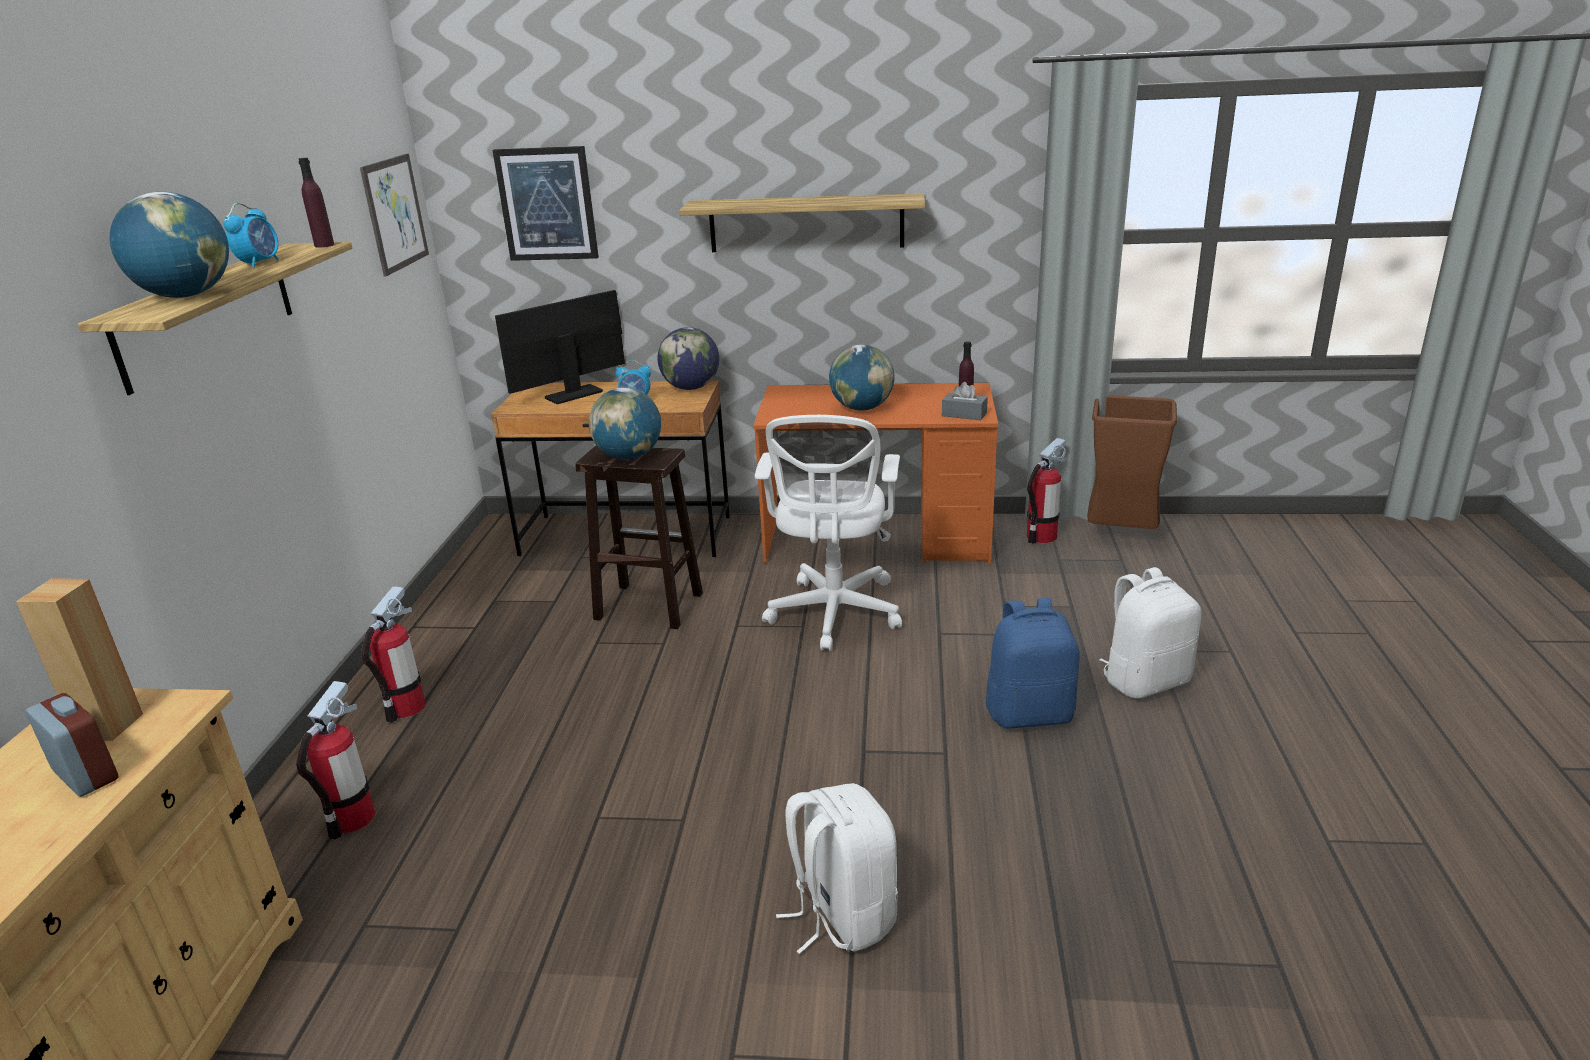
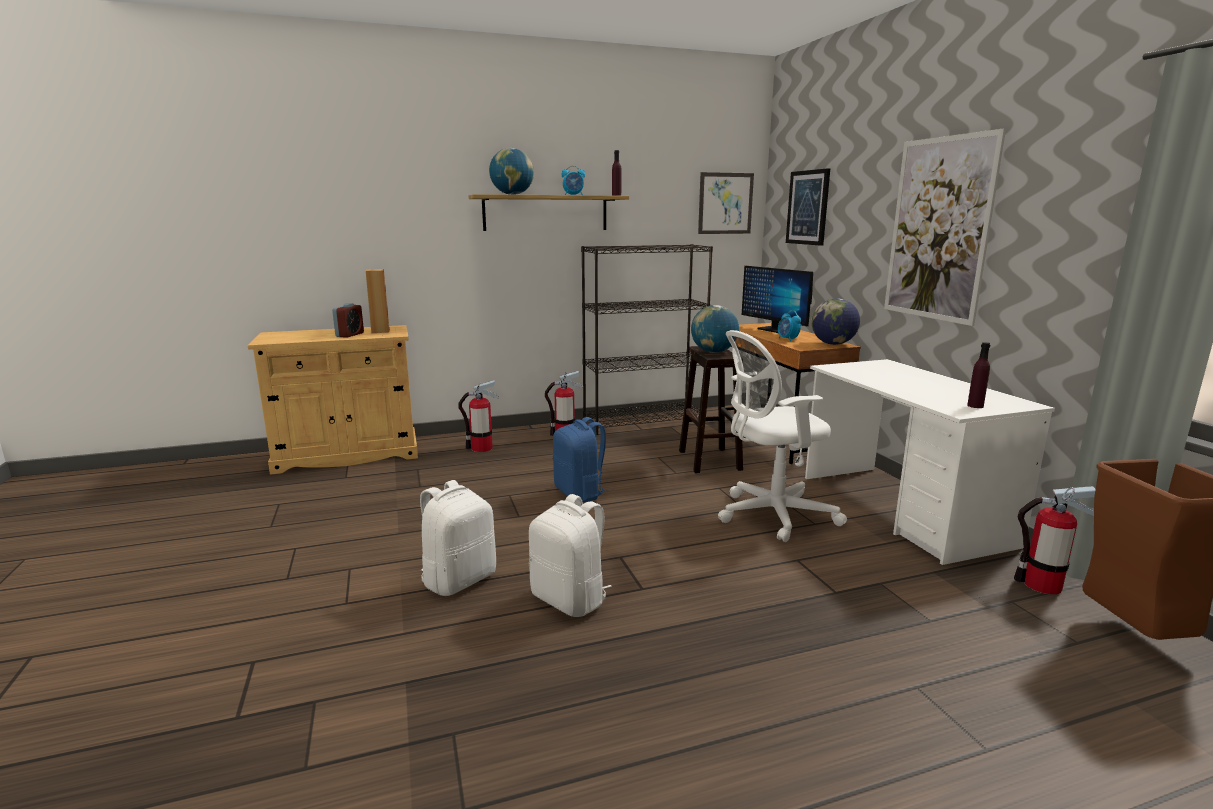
camera: 65 degrees right, 10 degrees down
(447, 617) = (644, 422): none -> black bookcase
(574, 394) = (775, 330): monitor -> monitor turned 150 degrees counterclockwise
(806, 223) = (938, 229): shelf -> picture
(862, 408) = (897, 382): globe -> none
(877, 540) = (901, 510): orange desk -> white desk
(964, 414) = (953, 407): grey tissue box -> none
(1030, 713) = (726, 620): blue backpack -> blue backpack (580, 493)
(1145, 680) = (847, 683): white backpack -> white backpack (570, 599)

